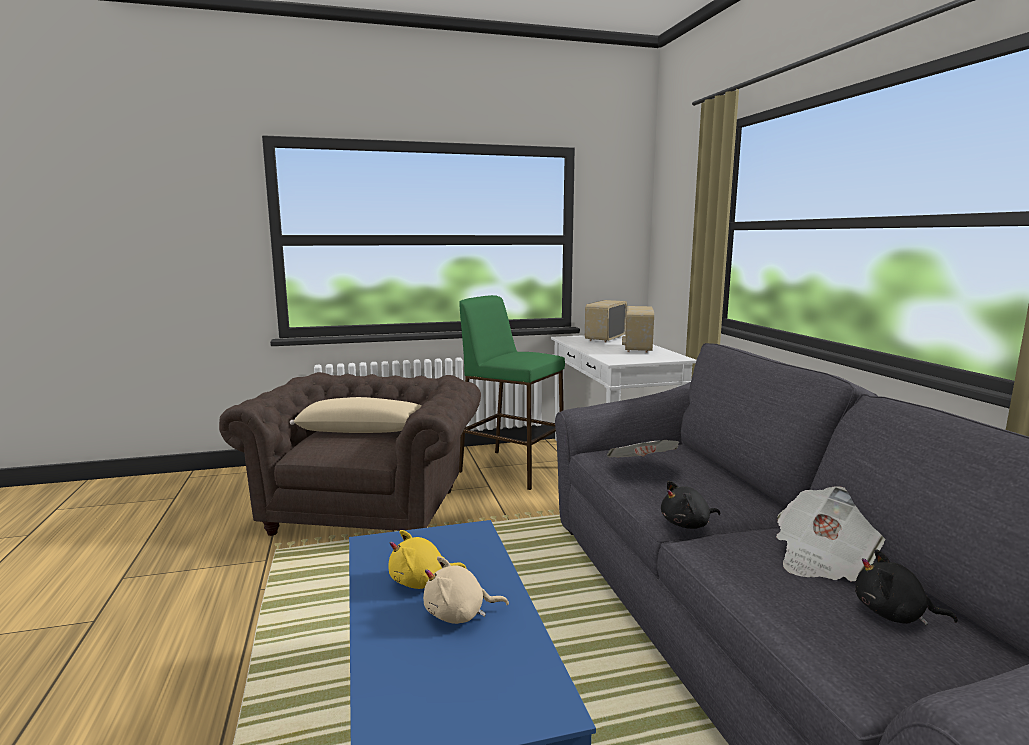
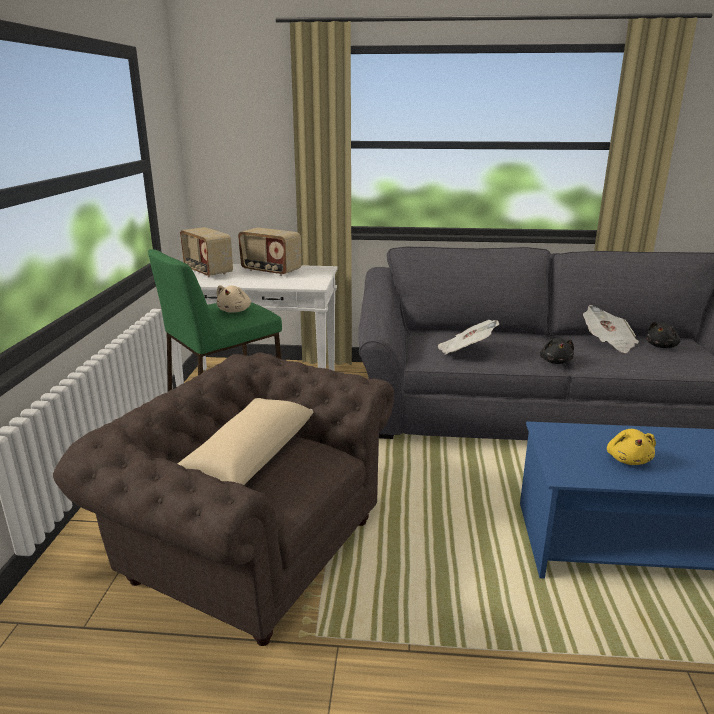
camera: 70 degrees left, 10 degrees up
(459, 614) = (670, 451): beige plush toy -> beige plush toy (235, 311)

